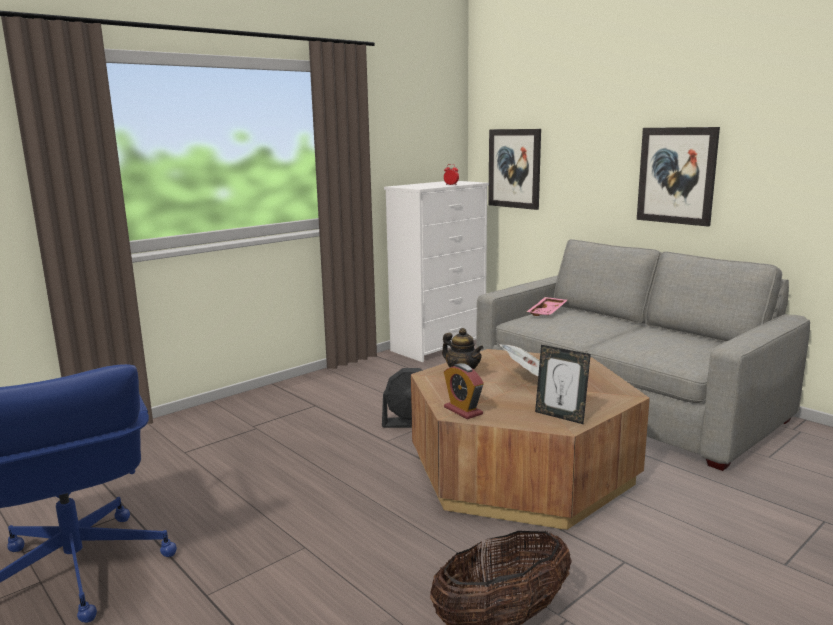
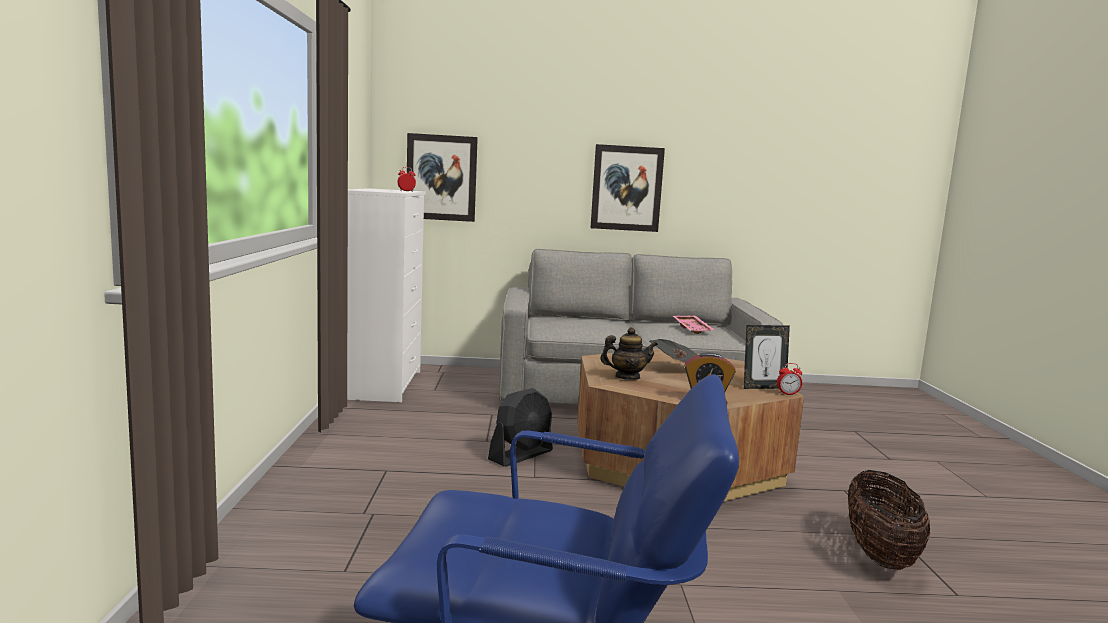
camera: 50 degrees left, 5 degrees down
(548, 312) = (552, 320): pink tray -> pink tray (693, 329)
(563, 429) = (788, 394): none -> alarm clock

